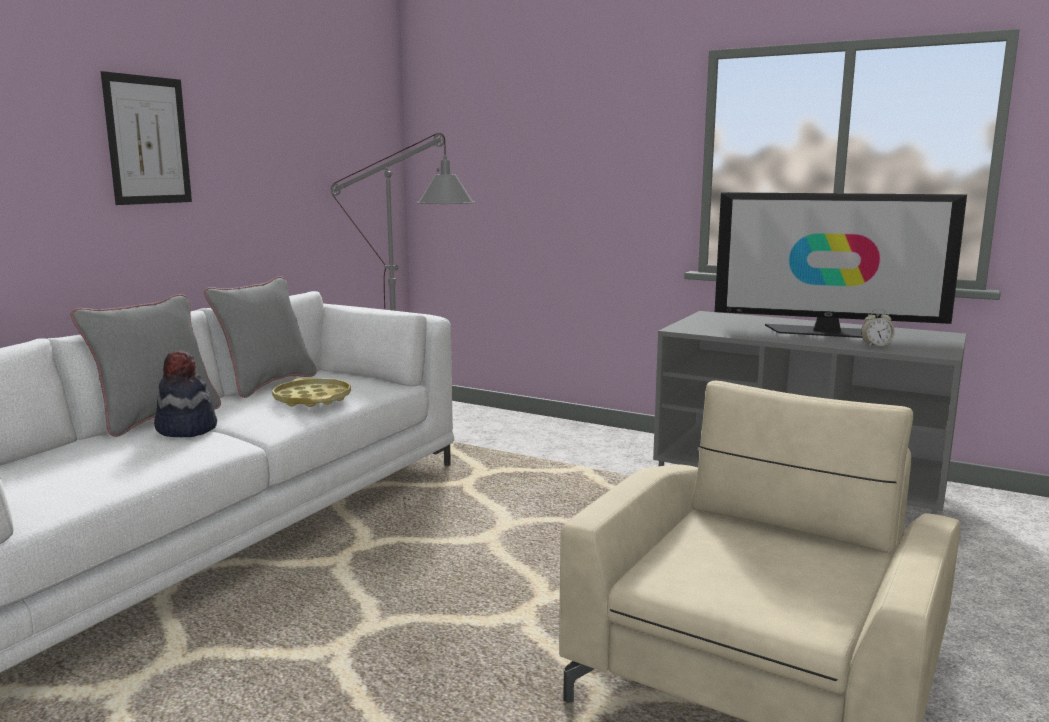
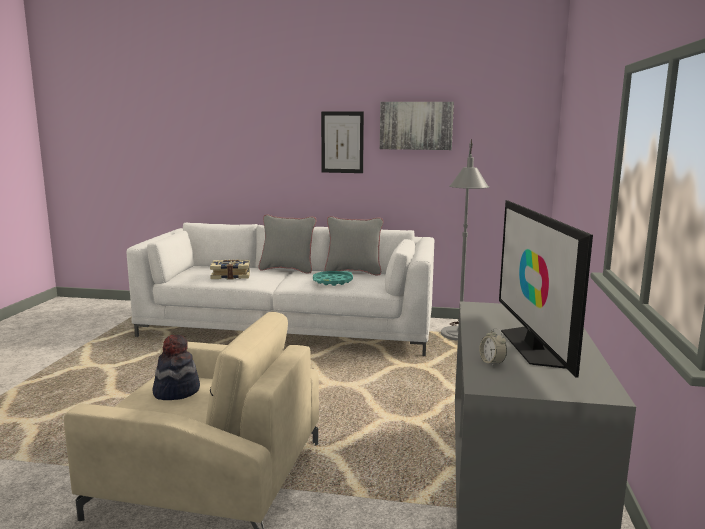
camera: 70 degrees right, 0 degrees up
(126, 460) = (231, 276): none -> book
(186, 429) = (273, 275): hat -> hat (176, 391)
(259, 113) = (416, 125): none -> picture
(312, 399) = (333, 281): yellow tray -> turquoise tray

